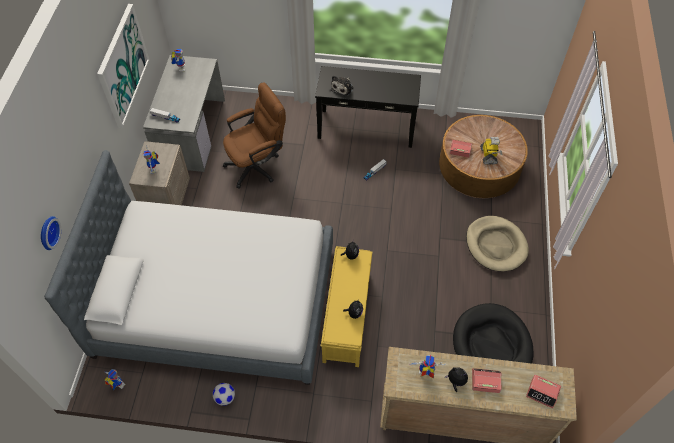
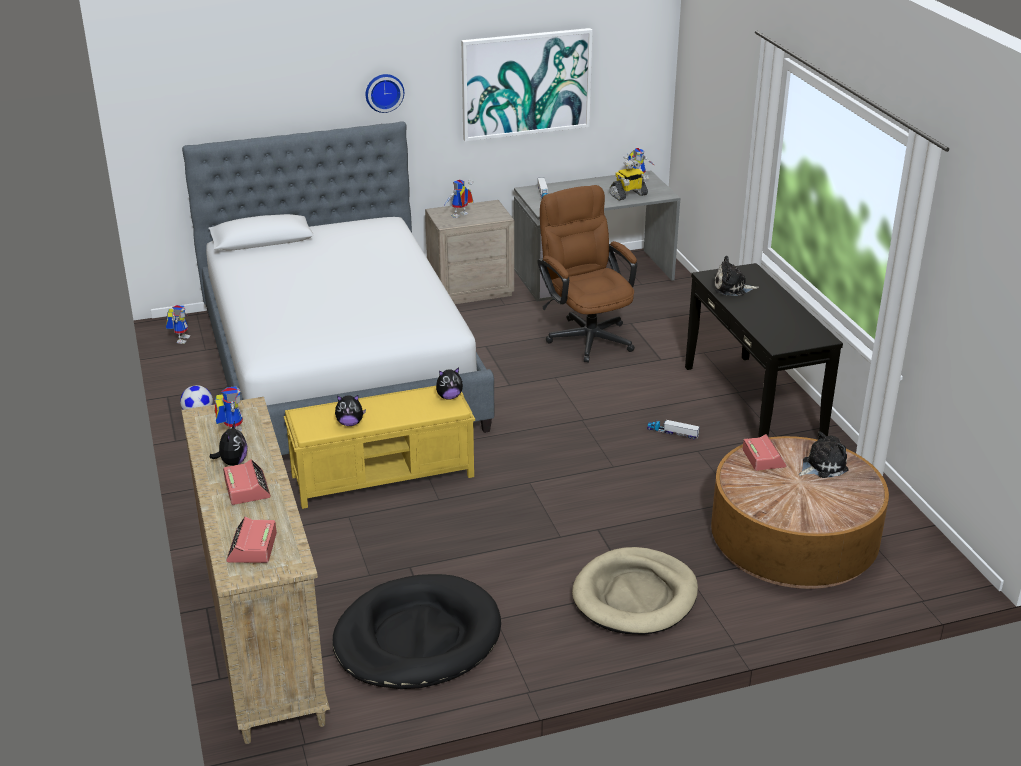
camera: 65 degrees right, 25 degrees down
(47, 232) = (246, 102): wall clock -> wall clock (384, 92)
(258, 165) = (586, 335): brown office chair -> brown office chair turned 150 degrees counterclockwise
(476, 132) = (822, 466): none -> plush toy
(489, 156) = (782, 491): toy robot -> toy robot (628, 195)

